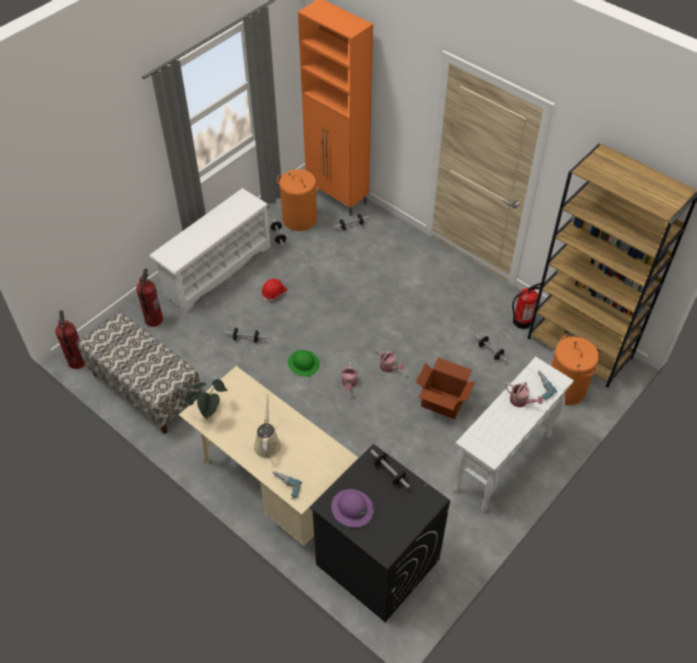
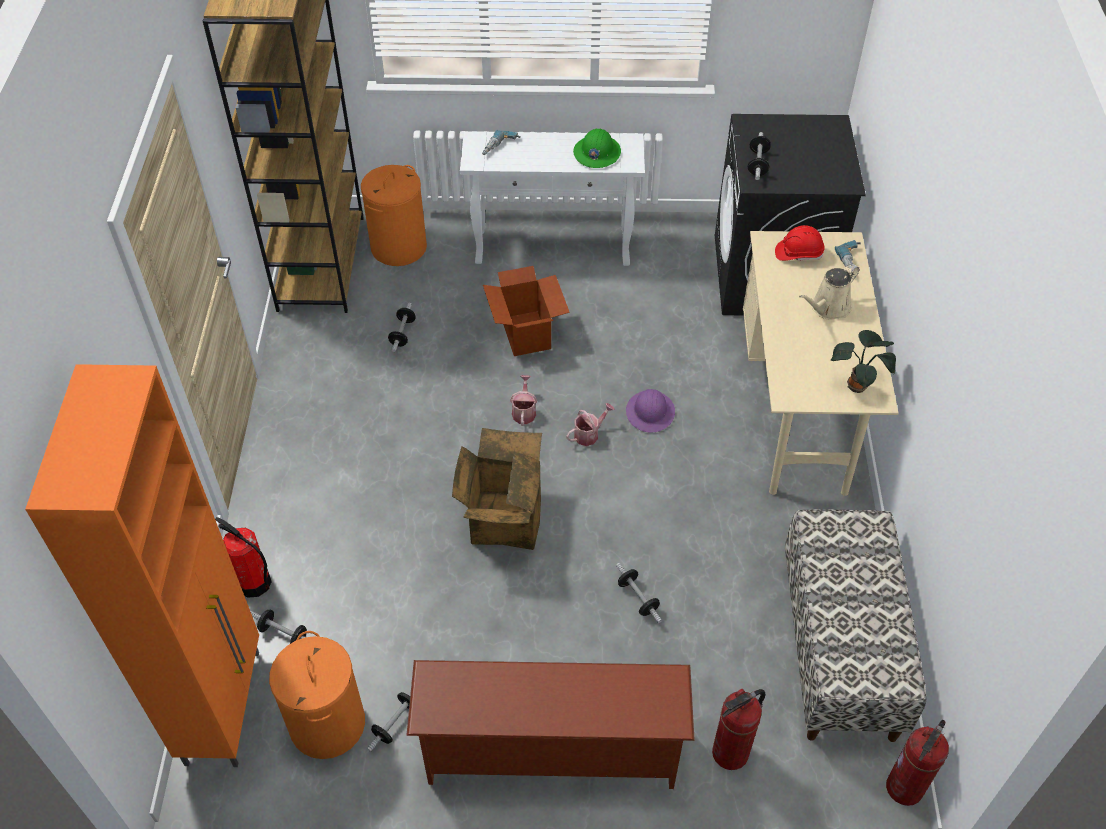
camera: 130 degrees left, 0 degrees up
(217, 269) = (550, 754): white shoe rack -> brown shoe rack
(274, 293) = (522, 630): red hard hat -> red hard hat (798, 253)
(303, 364) = (609, 501): green hard hat -> green hard hat (596, 153)
(334, 320) = (502, 519): none -> cardboard box
(352, 509) = (827, 166): purple hard hat -> purple hard hat (650, 412)
(521, 321) = (322, 331): fire extinguisher -> fire extinguisher (254, 583)
(521, 401) = (536, 153): watering can -> none

